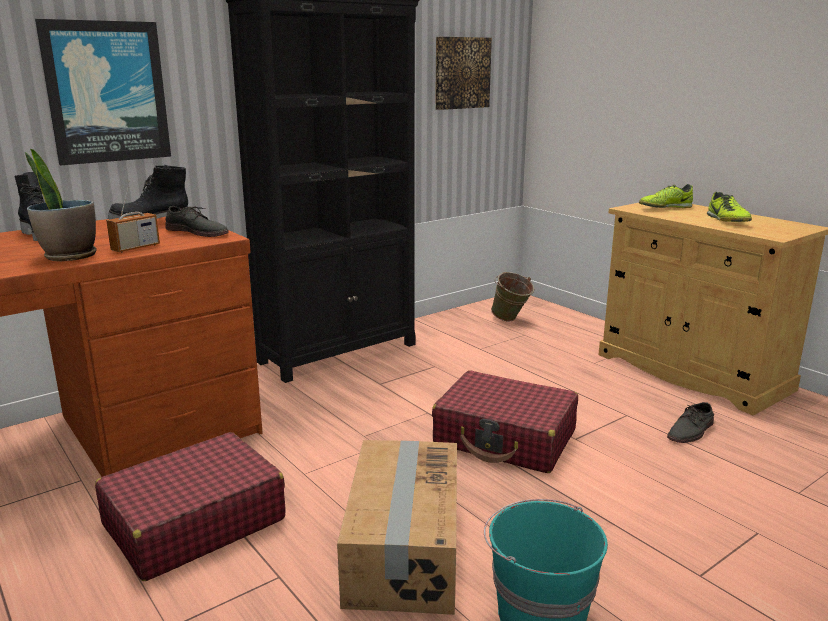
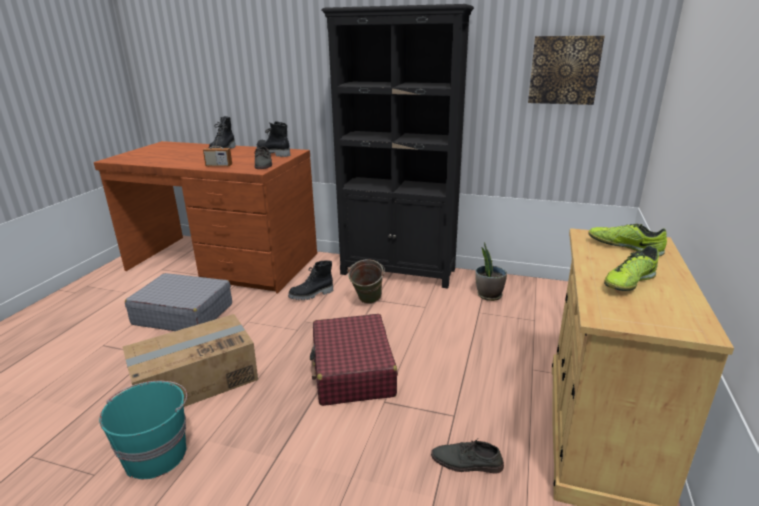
camera: 55 degrees right, 5 degrees up
(69, 256) = (192, 163): potted plant -> potted plant (488, 295)
(107, 92) = (276, 75): picture -> none
(193, 522) = (183, 314): red suitcase -> grey suitcase
(306, 414) = (311, 295): none -> black boot
(510, 320) = (552, 305): green bucket -> green bucket (367, 302)

